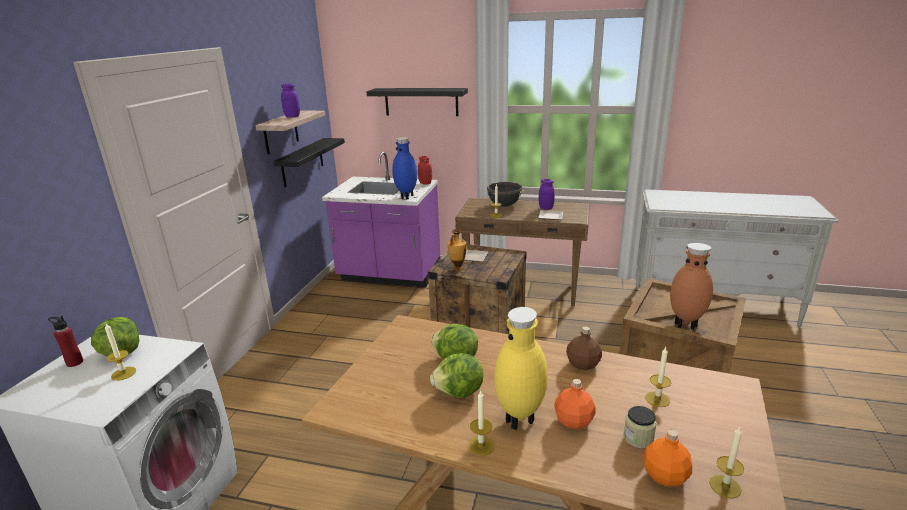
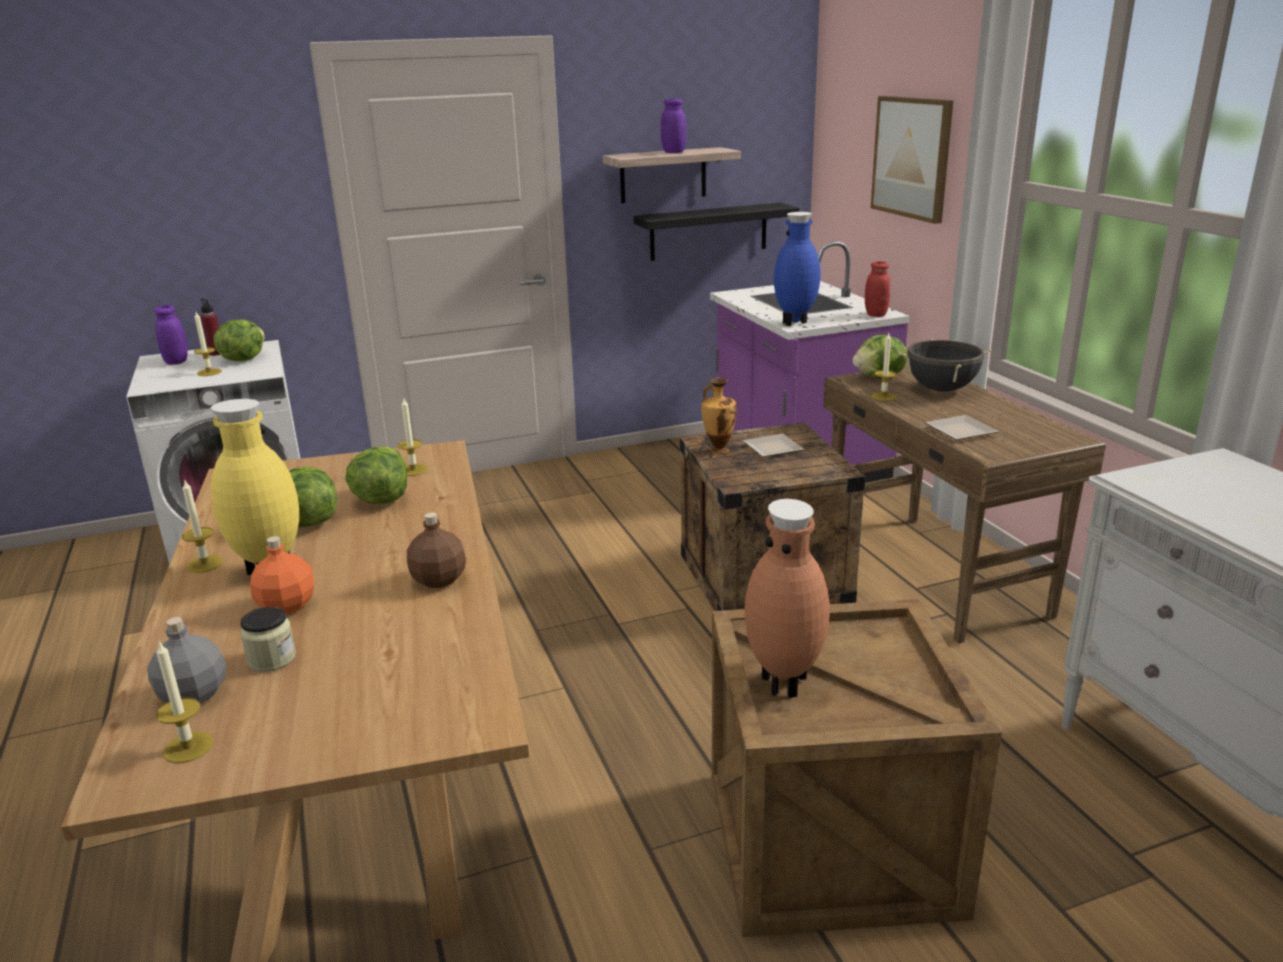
camera: 55 degrees right, 0 degrees up
(421, 102) = (912, 157): black shelf -> picture
(474, 209) = (880, 377): none -> lettuce
(546, 208) = (995, 418): purple jar -> purple jar (177, 362)
(657, 399) = (384, 655): candle -> candle (413, 470)
(664, 476) = (193, 694): orange bottle -> grey bottle

